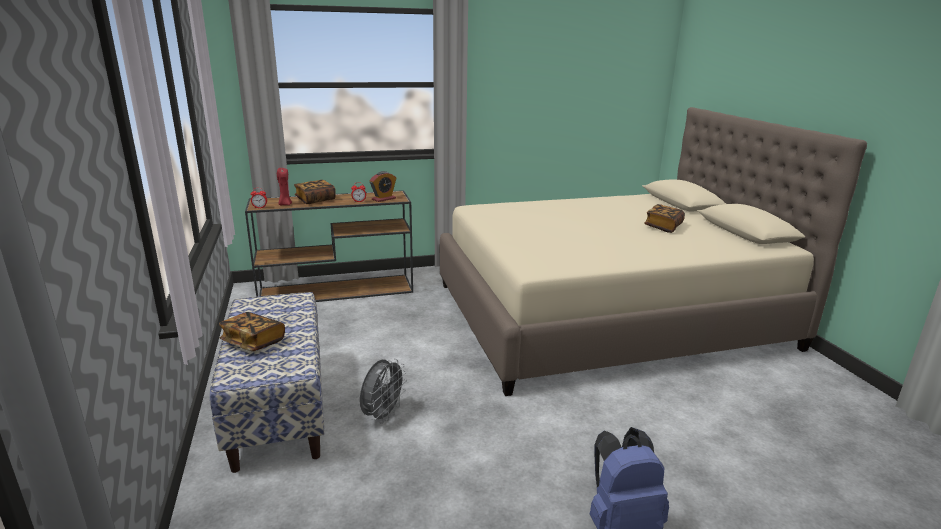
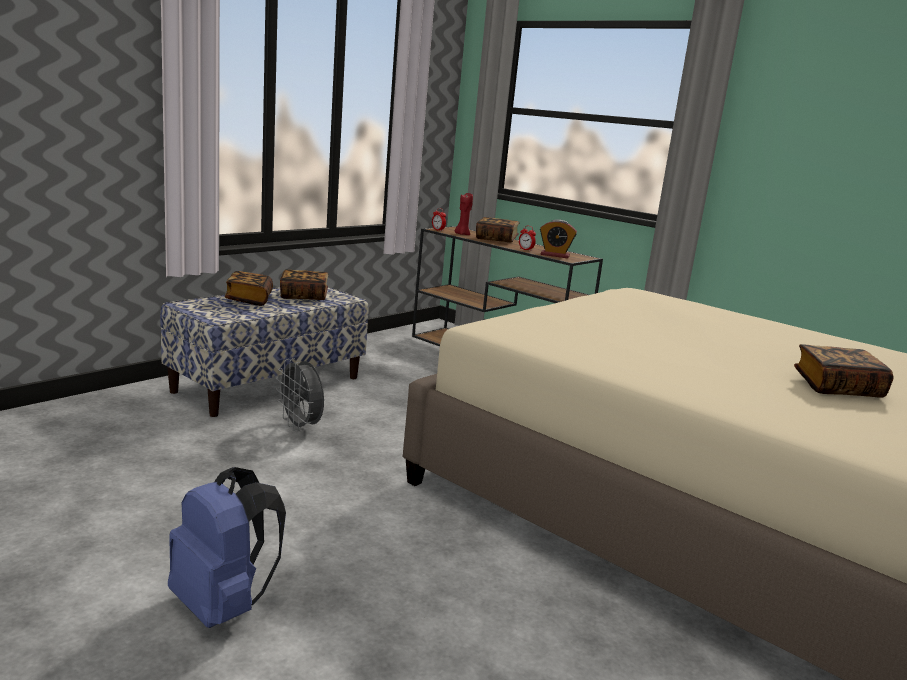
camera: 55 degrees right, 5 degrees down
(271, 314) = (304, 296): none -> book
(383, 415) = (301, 427): grey fan -> grey fan turned 60 degrees clockwise

